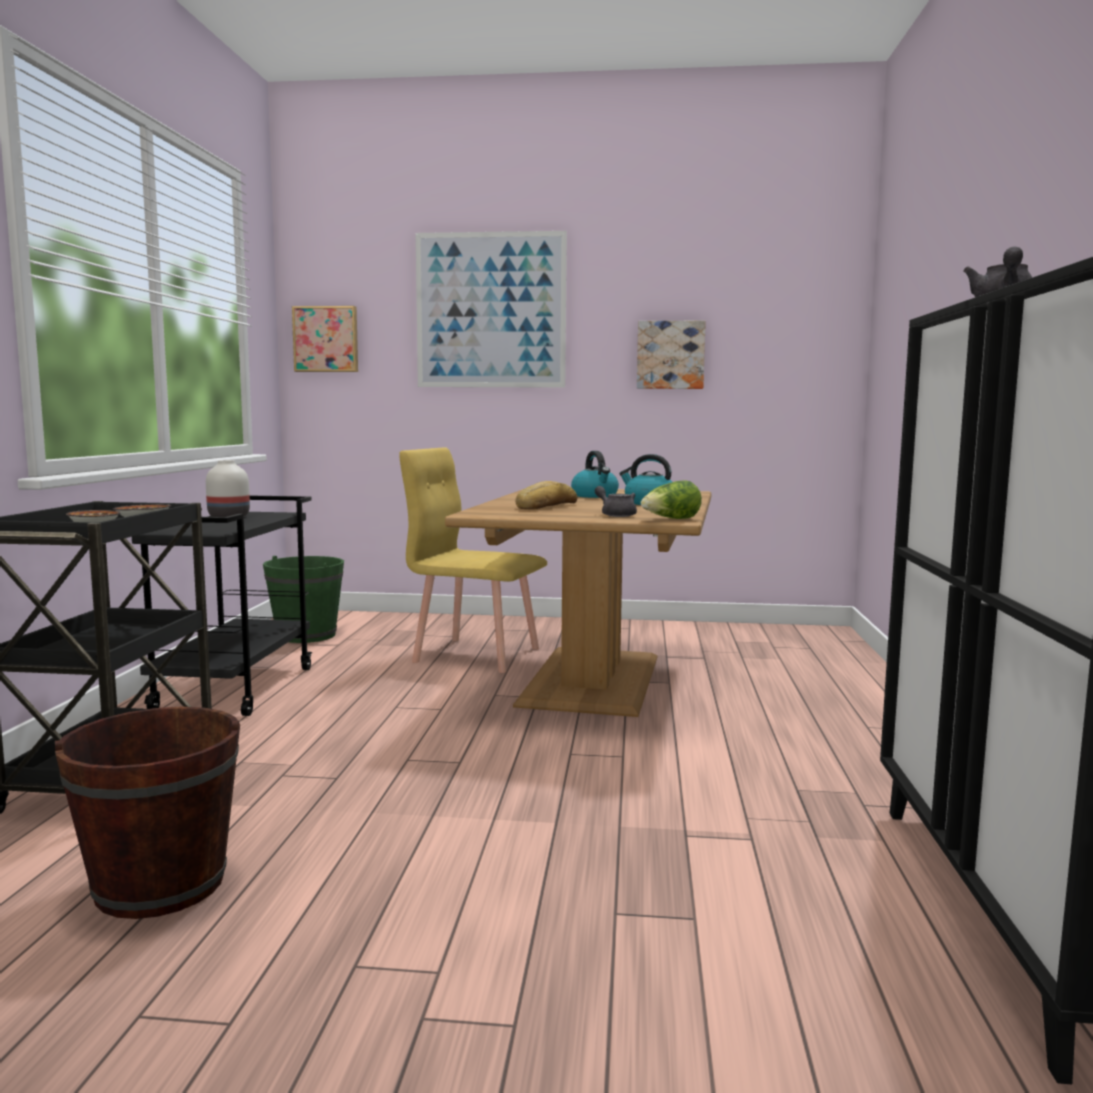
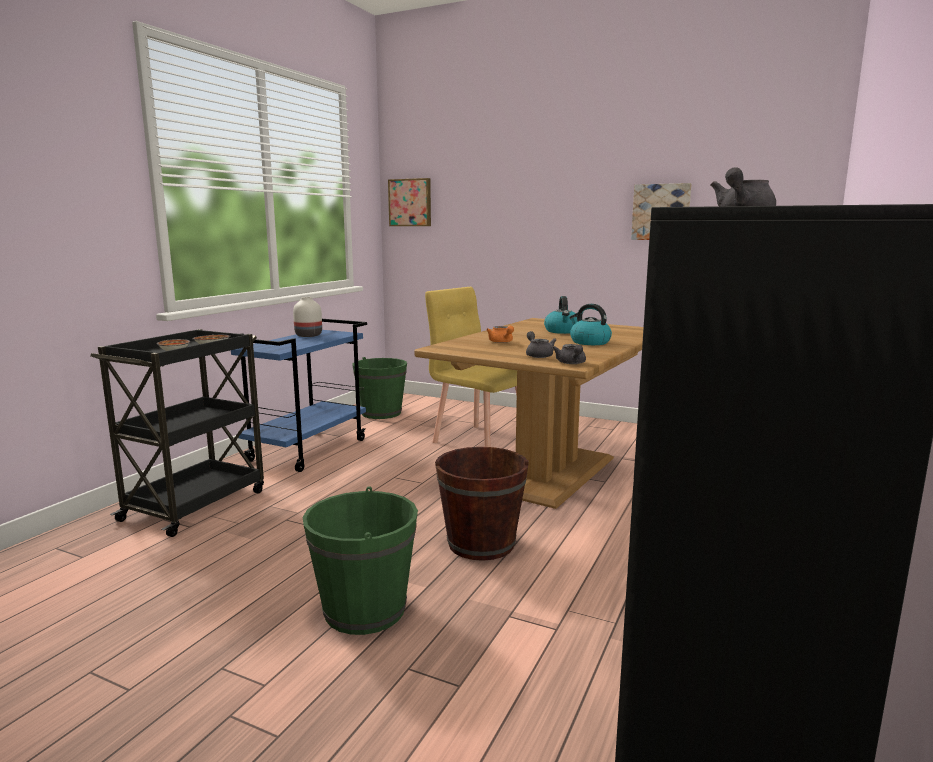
camera: 20 degrees right, 5 degrees up
(160, 884) = (164, 586): brown bucket -> brown bucket (481, 543)
(235, 688) = (308, 450): black cart -> blue cart
(490, 310) = (522, 178): picture -> none
(498, 861) = (364, 610): none -> green bucket
(544, 506) = (501, 342): bread -> orange teapot
(671, 519) = (571, 363): lettuce -> grey teapot

